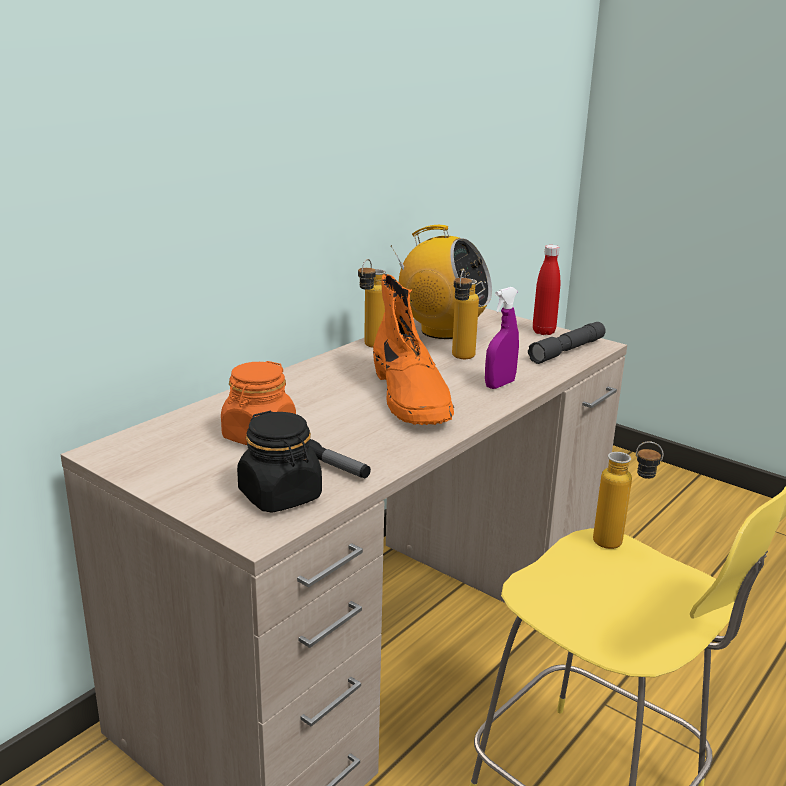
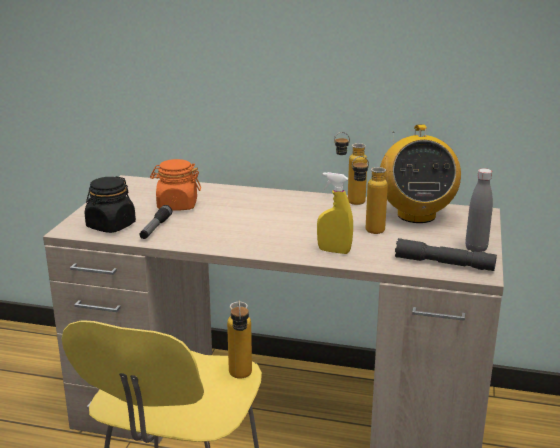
camera: 65 degrees right, 0 degrees up
(411, 397) = (276, 229): orange boot -> none
(499, 384) = (334, 251): purple spray bottle -> yellow spray bottle
(543, 332) = (476, 248): red bottle -> grey bottle

